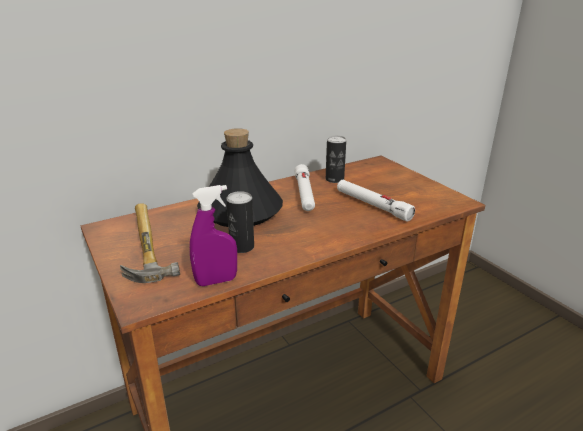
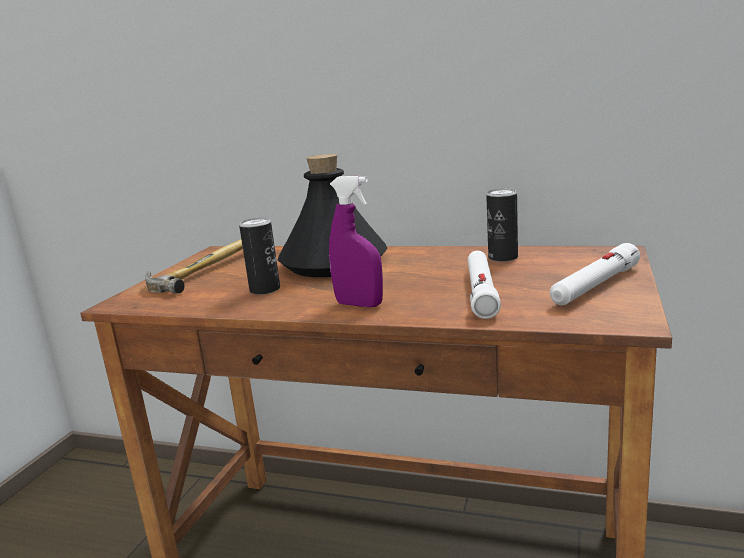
camera: 50 degrees right, 10 degrees down
(216, 281) = (188, 306): purple spray bottle -> purple spray bottle (359, 304)
(304, 194) = (431, 263): white flashlight -> white flashlight (595, 286)

